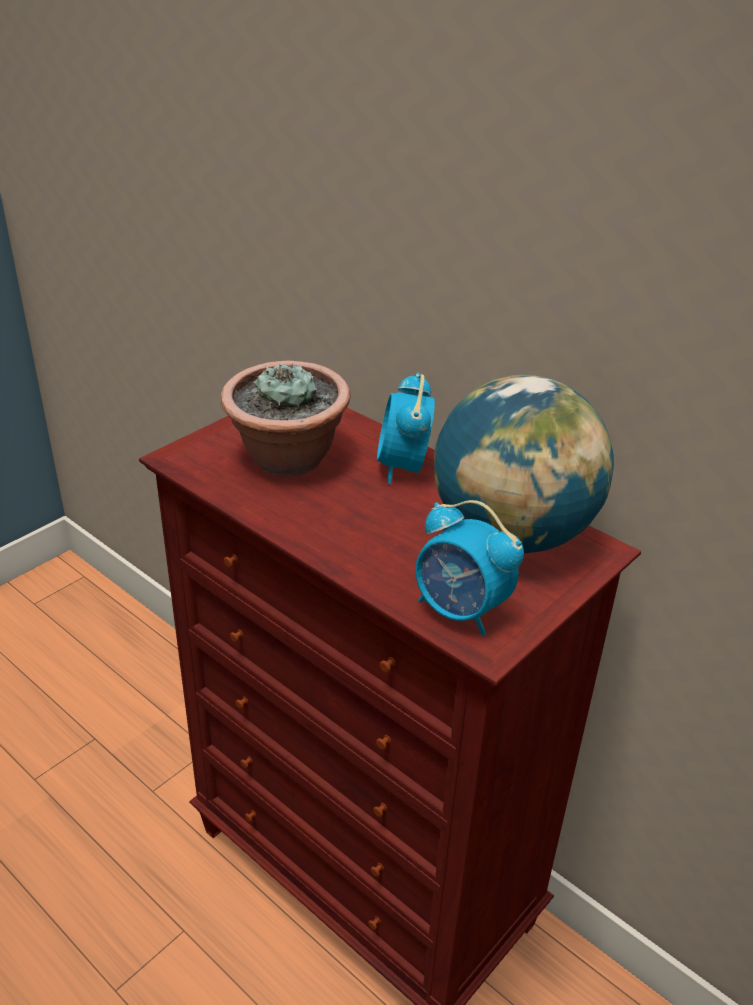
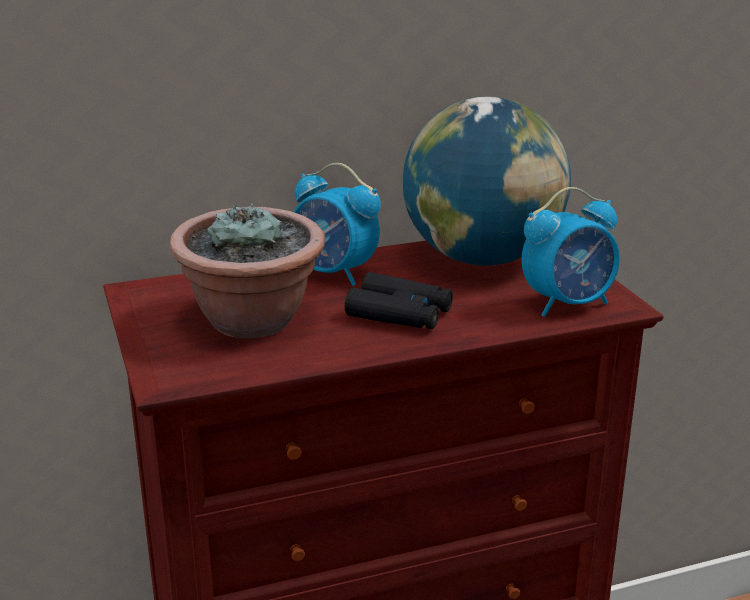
camera: 60 degrees left, 10 degrees down
(357, 521) = (400, 314): none -> black binoculars

